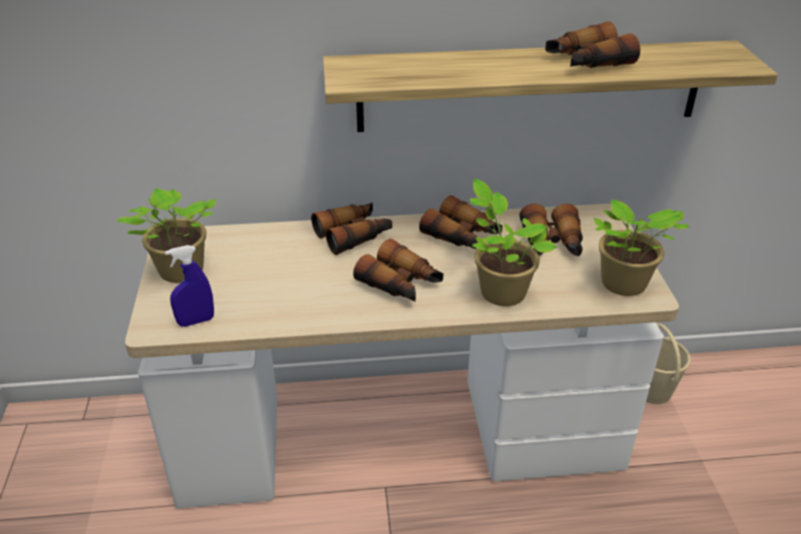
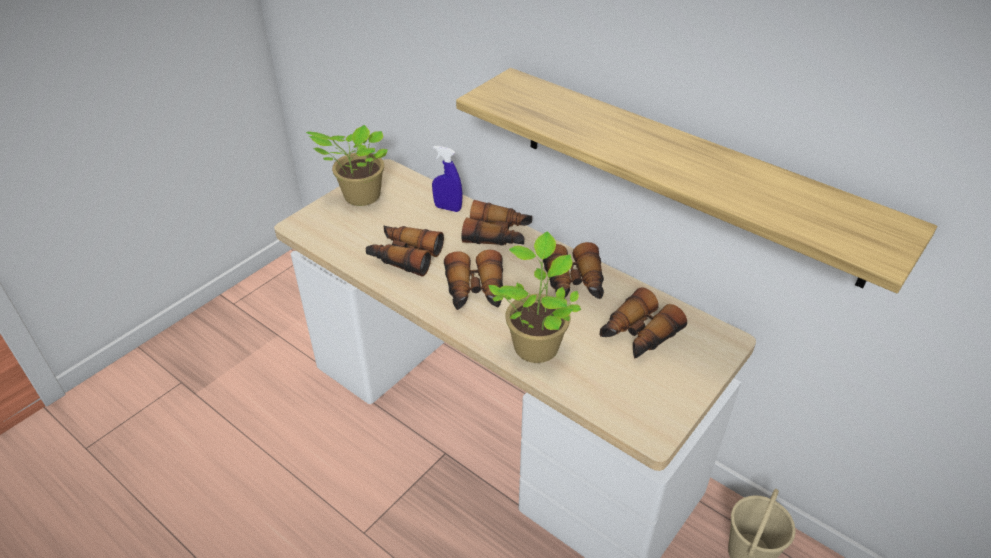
camera: 45 degrees right, 5 degrees up
(196, 321) = (325, 235): blue spray bottle -> blue spray bottle (448, 208)
(587, 62) = (712, 171): binoculars -> binoculars (404, 256)
(623, 285) = (642, 409): potted plant -> none

